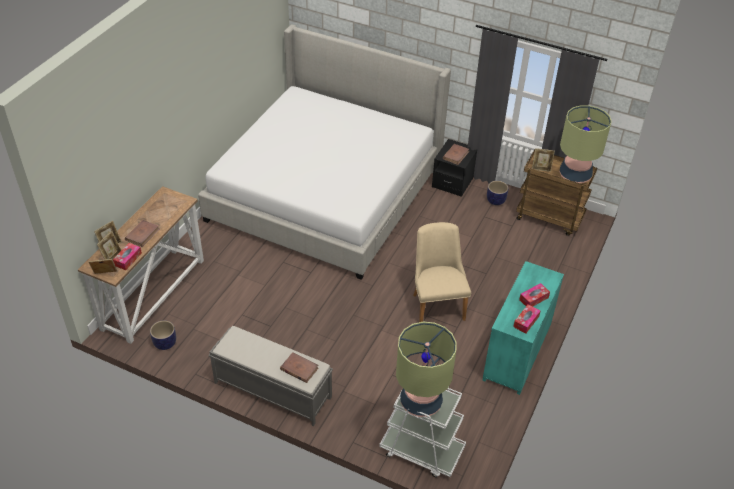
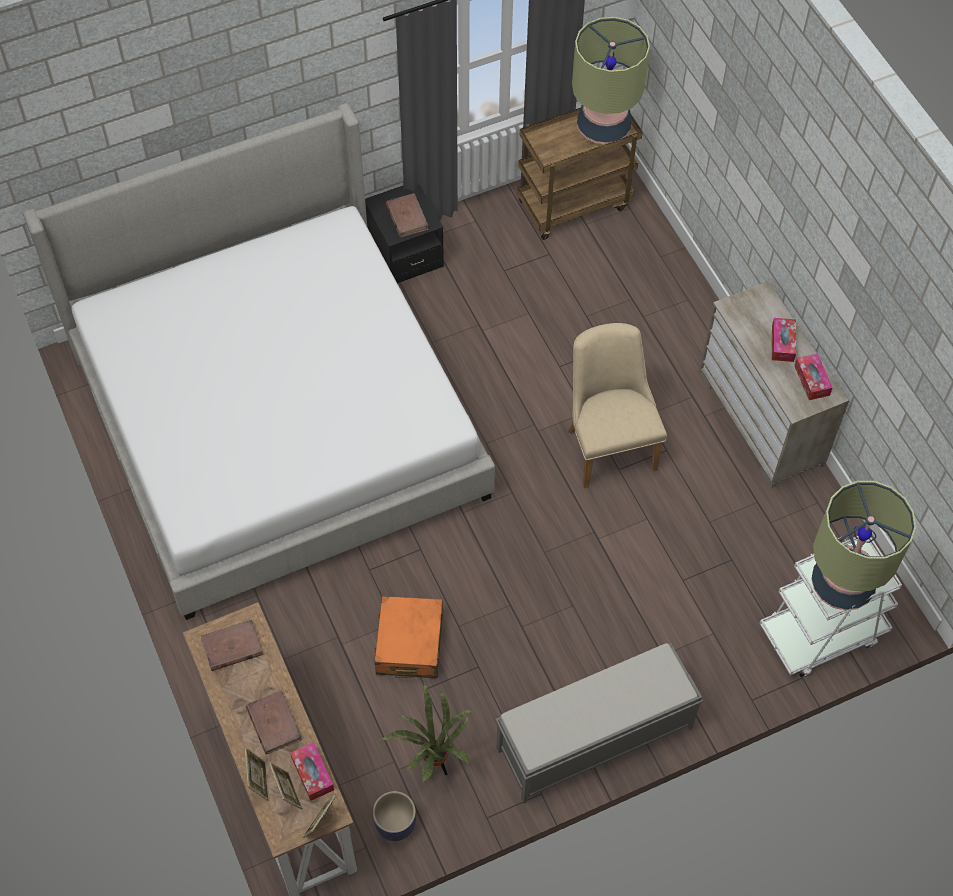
camera: 50 degrees left, 15 degrees up
(205, 340) = (434, 767): none -> potted plant
(259, 296) = (409, 644): none -> orange suitcase
(299, 369) = (646, 683): brown book -> brown book (232, 647)
(436, 303) = (607, 442): beige chair -> beige chair turned 45 degrees clockwise
(496, 201) = (488, 235): planter -> none
(517, 353) = (761, 418): turquoise dresser -> beige dresser
(541, 168) = (557, 151): picture frame -> none

